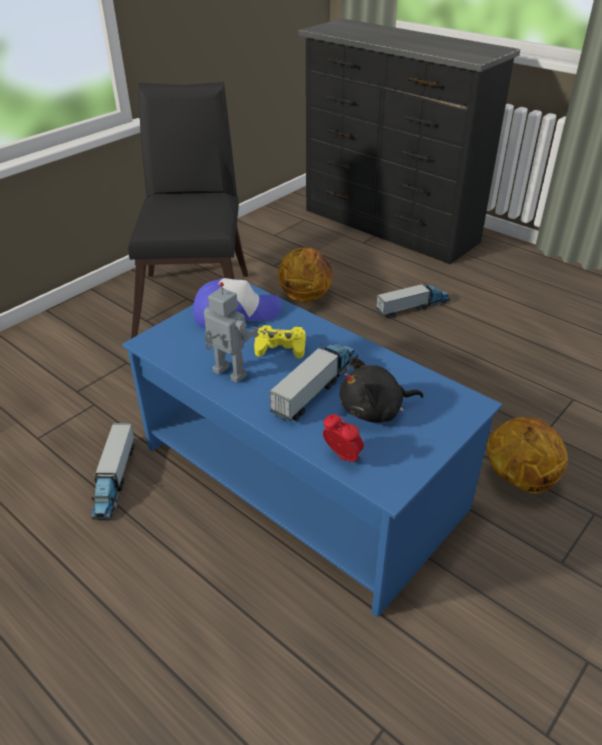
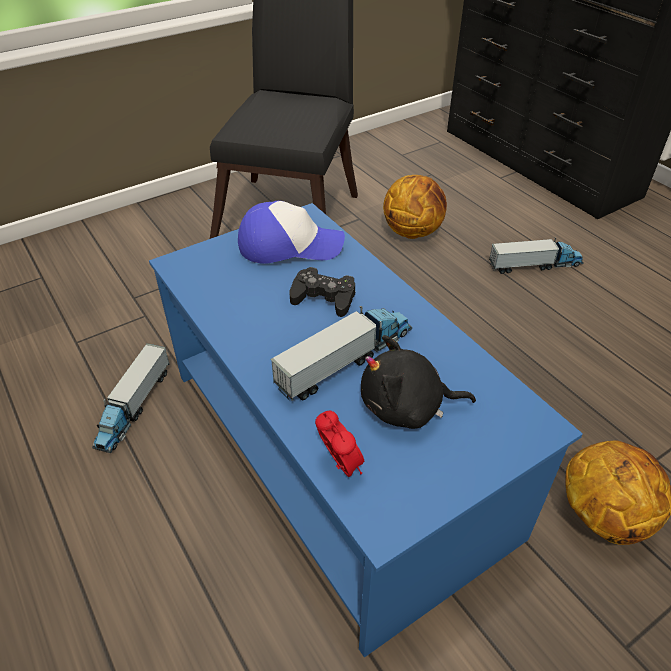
camera: 15 degrees right, 5 degrees up
(228, 374) = (248, 321): toy robot -> none
(280, 347) = (324, 298): yellow game controller -> black game controller

